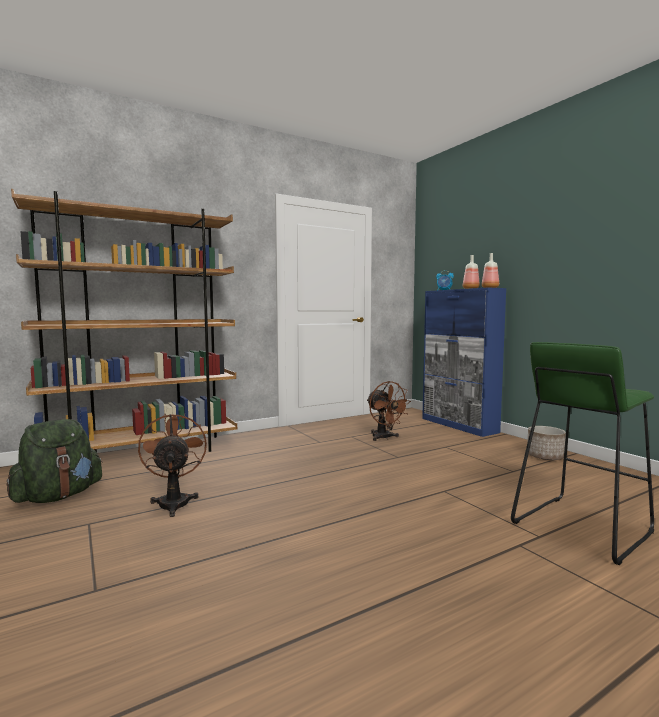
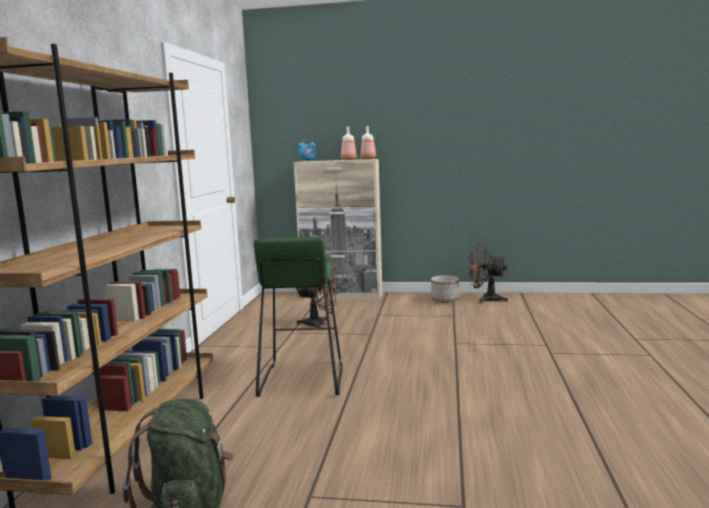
camera: 50 degrees left, 5 degrees up
(174, 501) = (320, 442): brown fan -> brown fan (485, 299)
(459, 425) = (342, 295): blue cabinet -> beige cabinet
(580, 527) = (547, 332): green stool -> green stool (301, 380)

